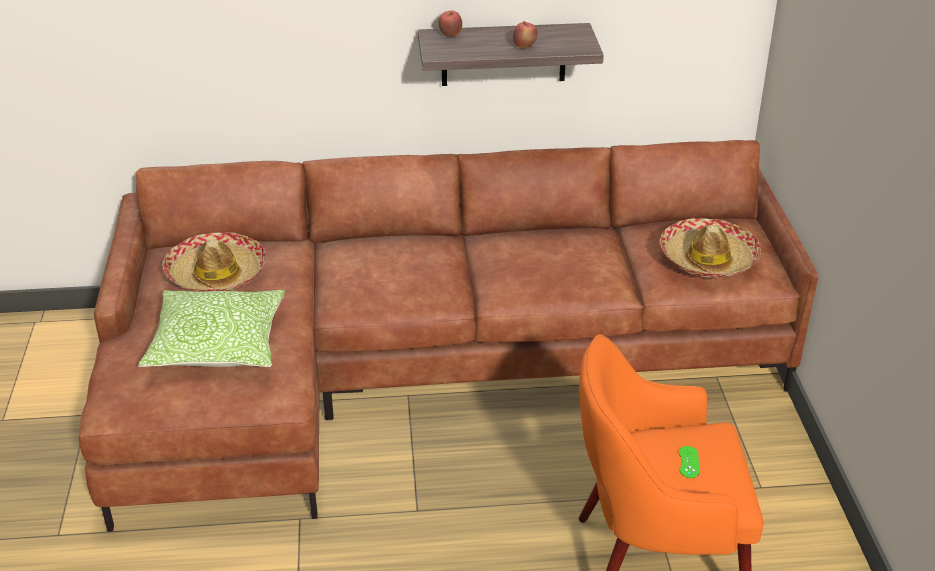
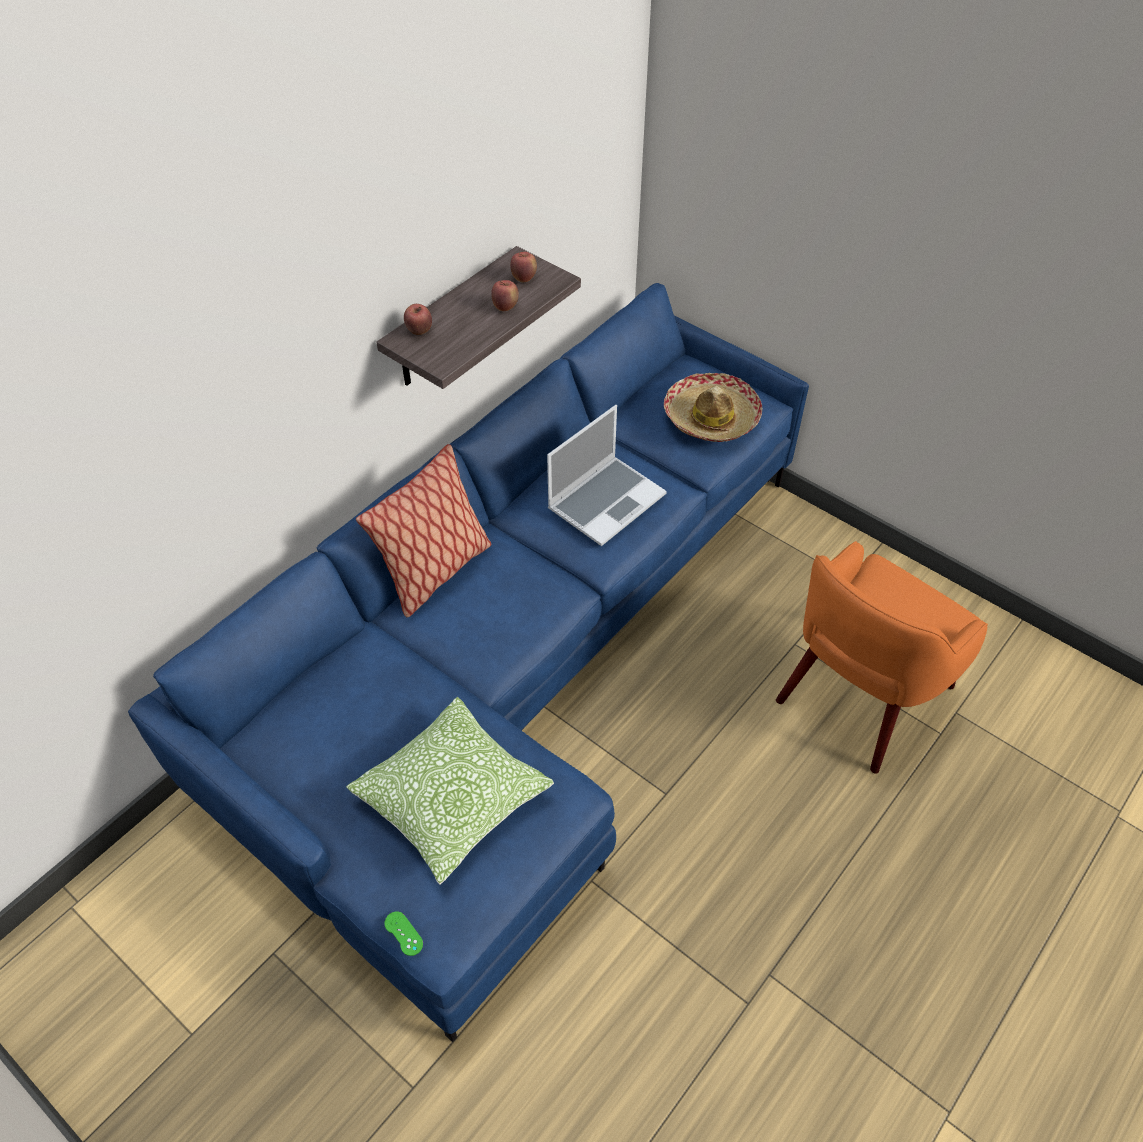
camera: 45 degrees left, 15 degrees up
(216, 274) = (343, 726): hat -> none
(383, 238) = (435, 572): none -> pillow
(428, 368) = (515, 658): brown sofa -> blue sofa
(550, 262) = (606, 501): none -> laptop
(563, 39) = (524, 278): none -> apple
(688, 462) = (900, 610): green game controller -> green game controller (403, 933)

